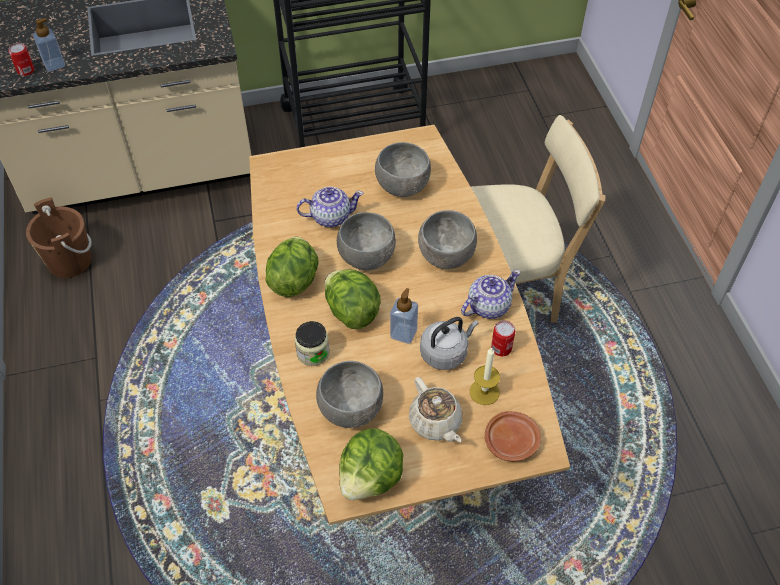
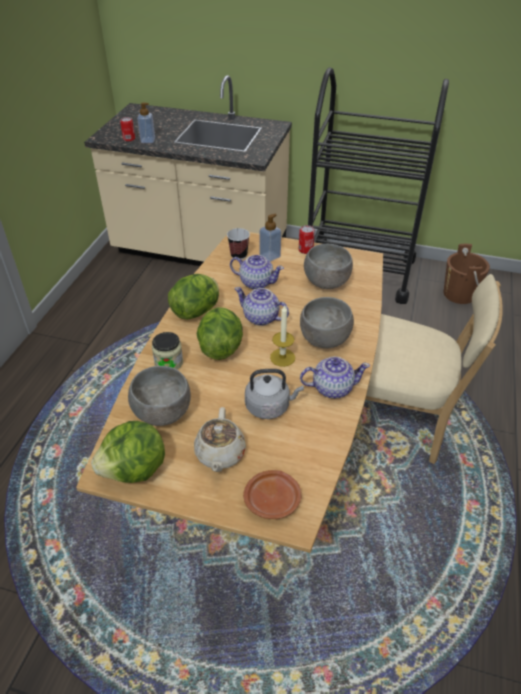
camera: 30 degrees right, 10 degrees down
(69, 261) = (118, 284): brown bucket -> brown bucket (459, 294)
(285, 189) = (239, 255): none -> cup
(367, 258) = (261, 318): grey bowl -> teapot
(403, 333) = (247, 378): soap dispenser -> soap dispenser (270, 256)
(484, 392) = (279, 450): candle -> candle (282, 357)
(501, 348) = (319, 423): can -> can (305, 250)

